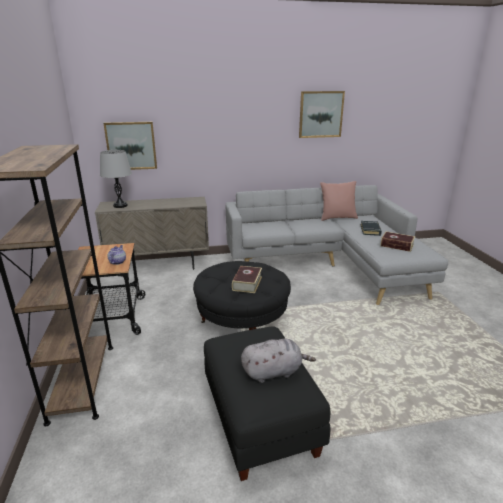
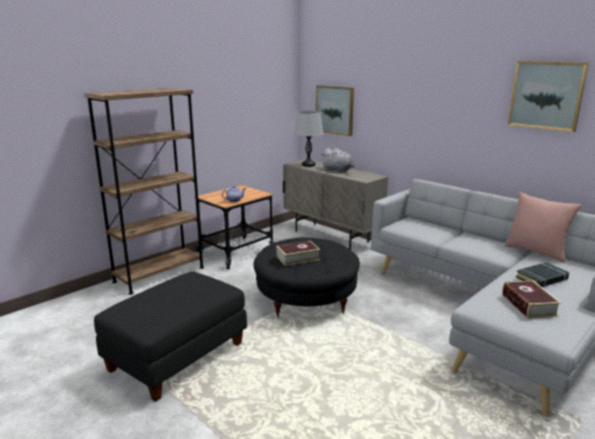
camera: 55 degrees right, 5 degrees down
(274, 372) = (164, 304): grey plush toy -> grey plush toy (338, 170)

